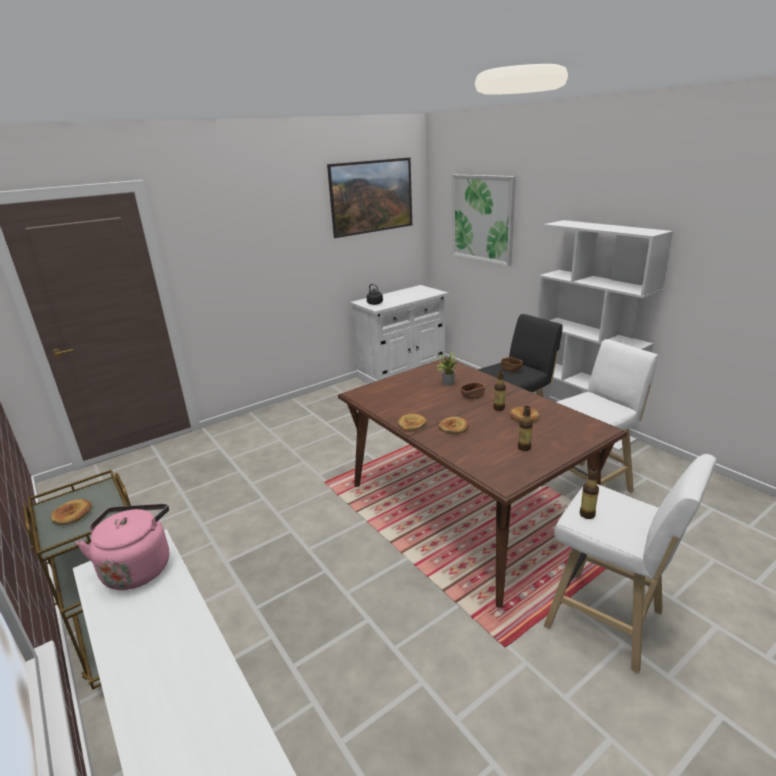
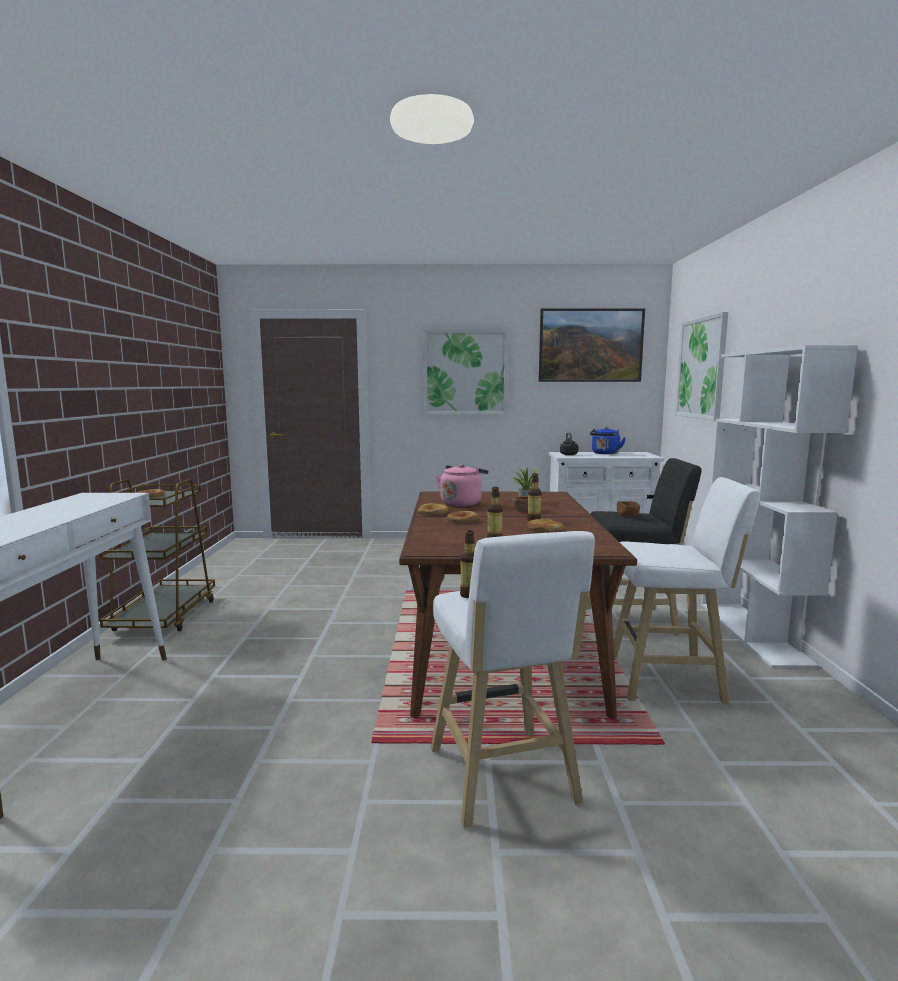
camera: 35 degrees right, 15 degrees down
(138, 567) = (102, 498): pink kettle -> pink kettle (462, 503)
(267, 239) = (465, 372): none -> picture
(397, 295) = (605, 453): none -> blue kettle

